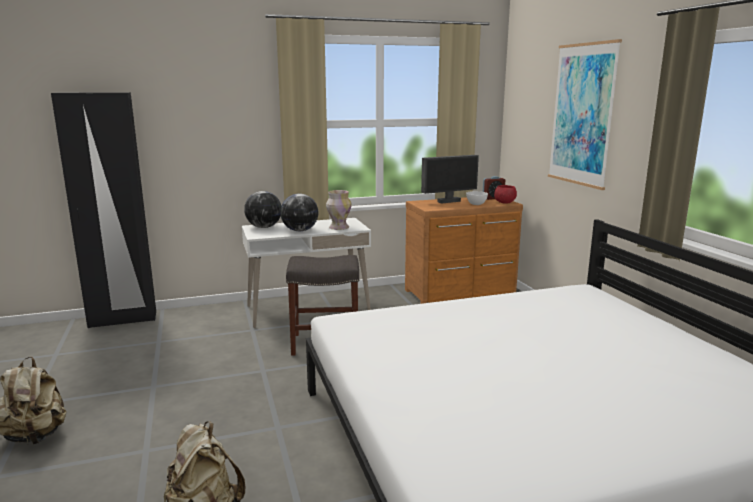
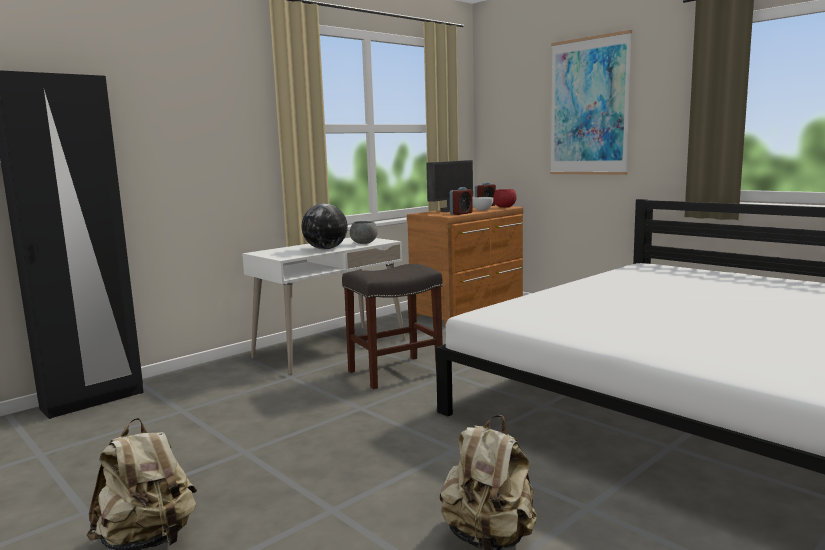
camera: 25 degrees left, 5 degrees down
(263, 227) = (275, 251): globe -> none
(338, 228) = (363, 243): vase -> grey bowl
(447, 207) = (461, 213): none -> alarm clock

